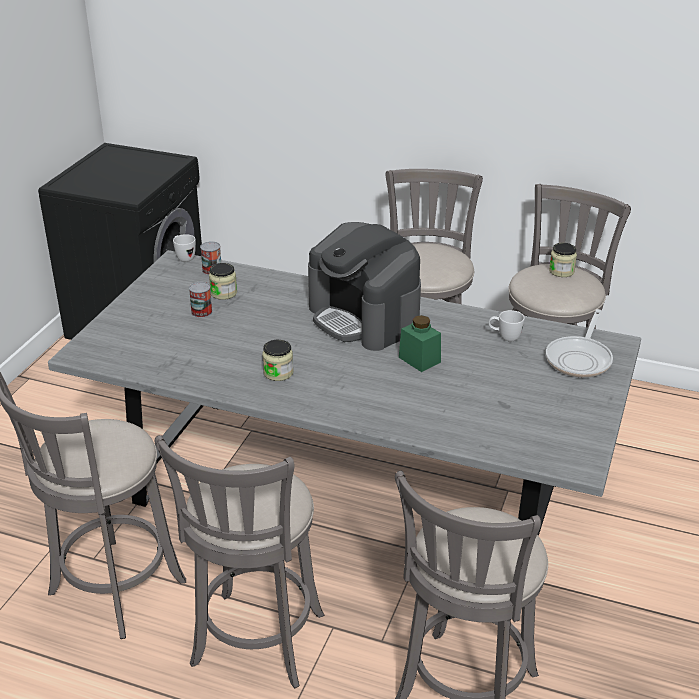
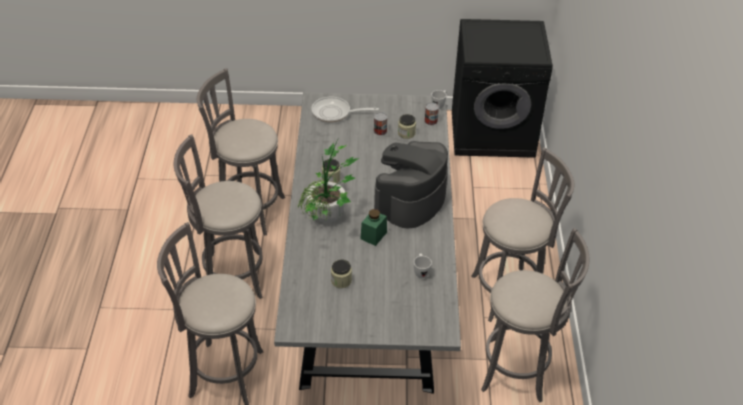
camera: 70 degrees right, 10 degrees up
(370, 394) = (327, 221): none -> potted plant
(561, 271) = (546, 294): jar -> jar (341, 281)
(580, 359) = (413, 314): frying pan -> frying pan (334, 113)

